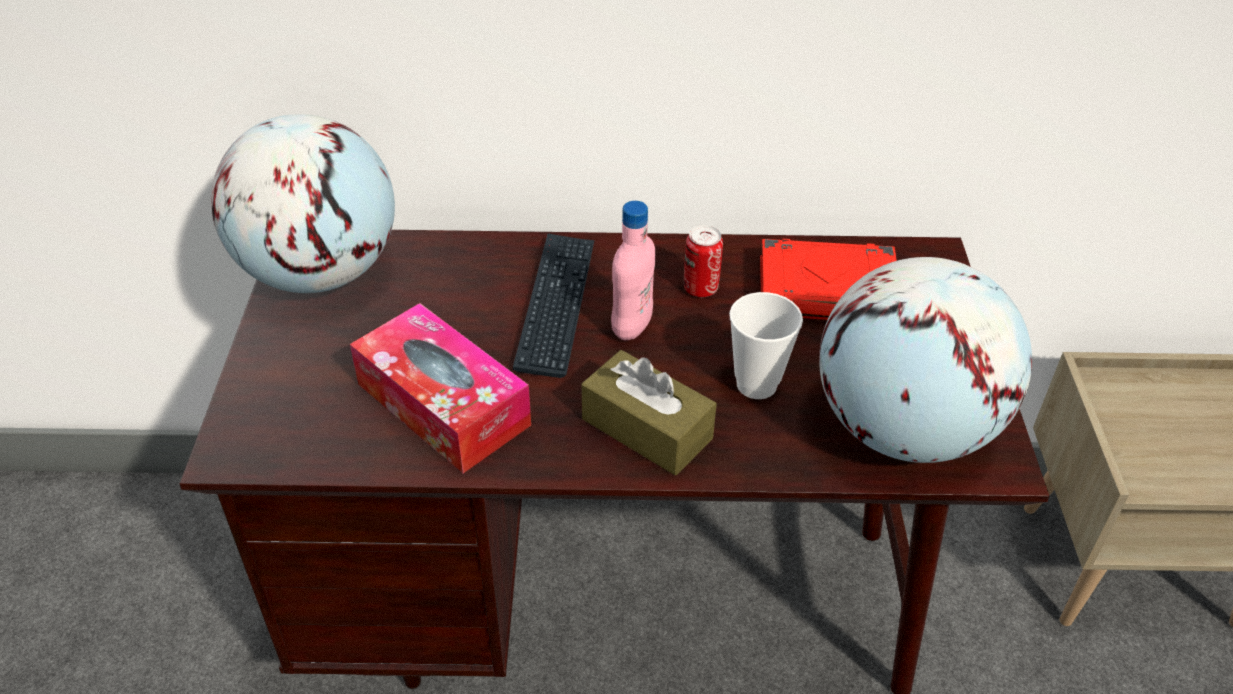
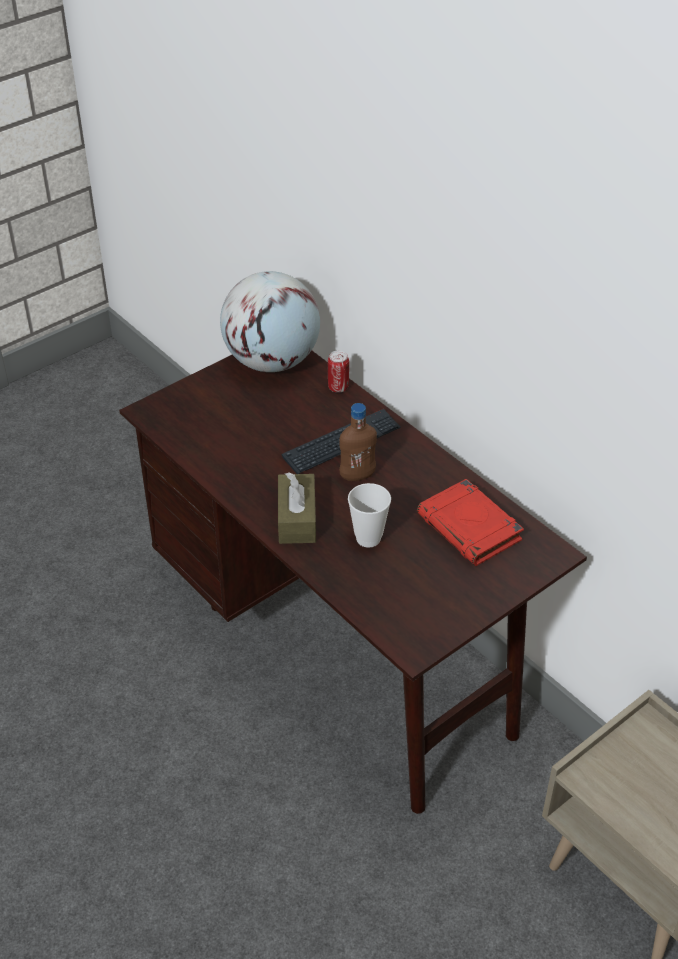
camera: 50 degrees right, 0 degrees up
(443, 404) = (239, 449): tissue box -> none
(631, 326) = (357, 476): pink bottle -> brown bottle
(700, 288) = (414, 483): can -> can (338, 387)
(904, 429) = (398, 604): globe -> none

